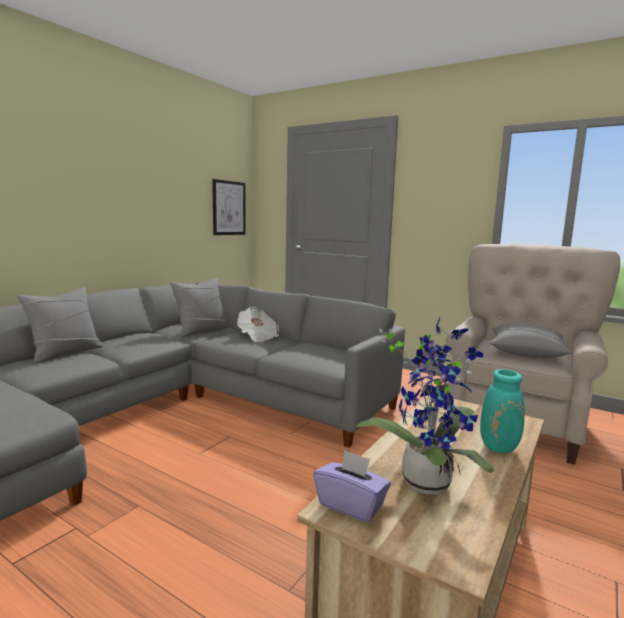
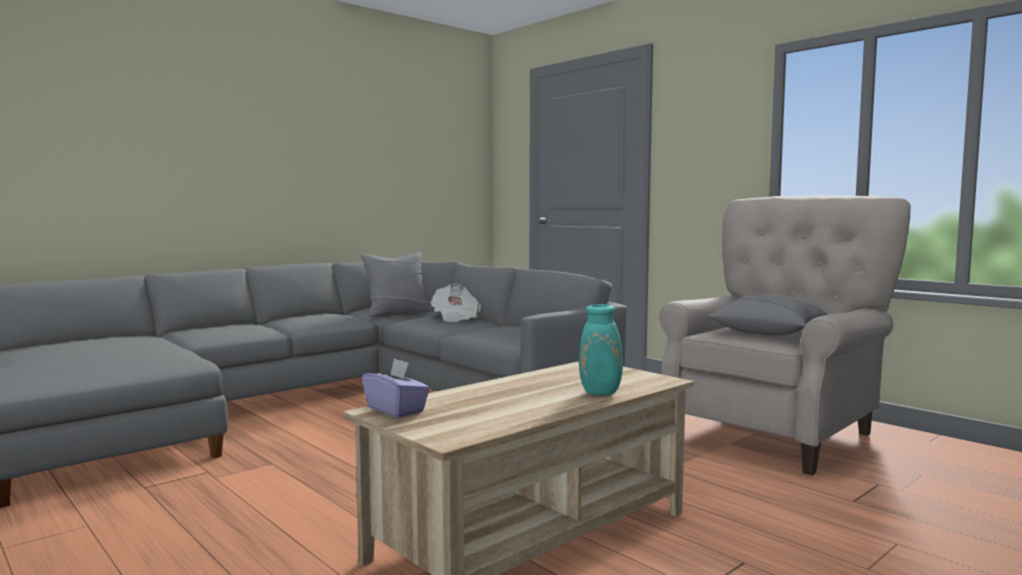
camera: 15 degrees right, 5 degrees down
(65, 353) = (239, 324): grey pillow -> none
(228, 208) = (458, 173): picture -> none
(427, 479) = (490, 403): potted plant -> none

